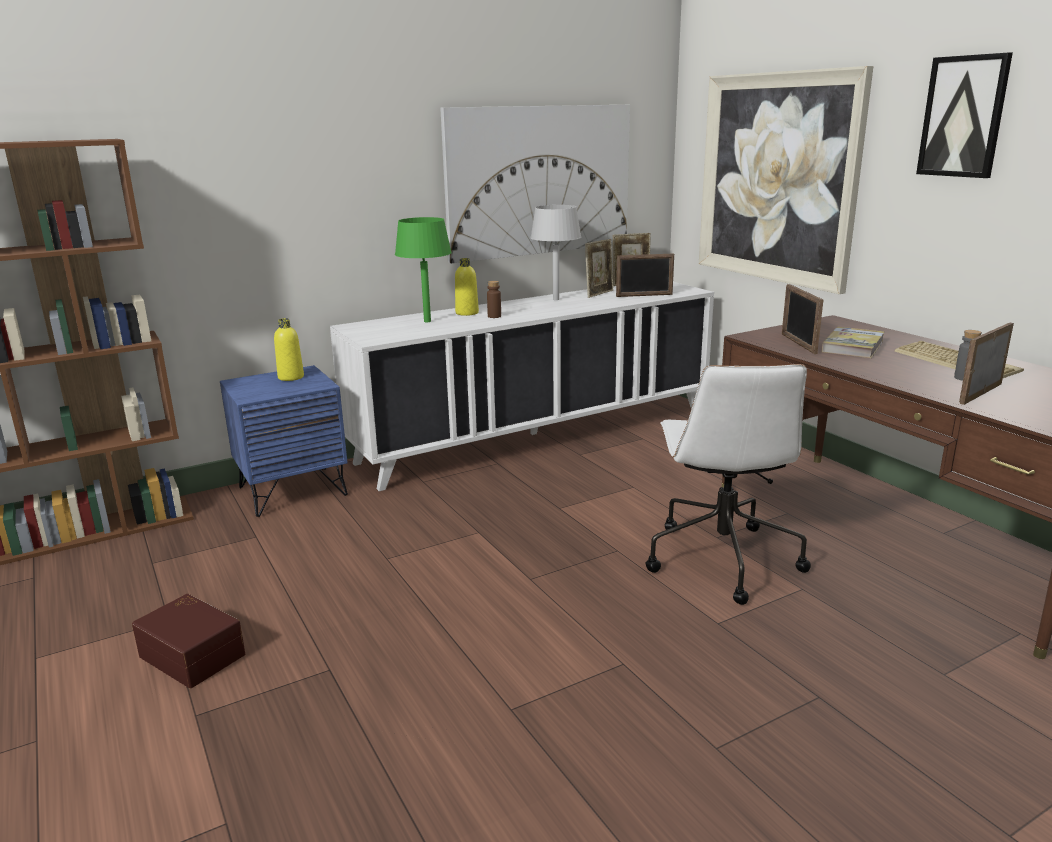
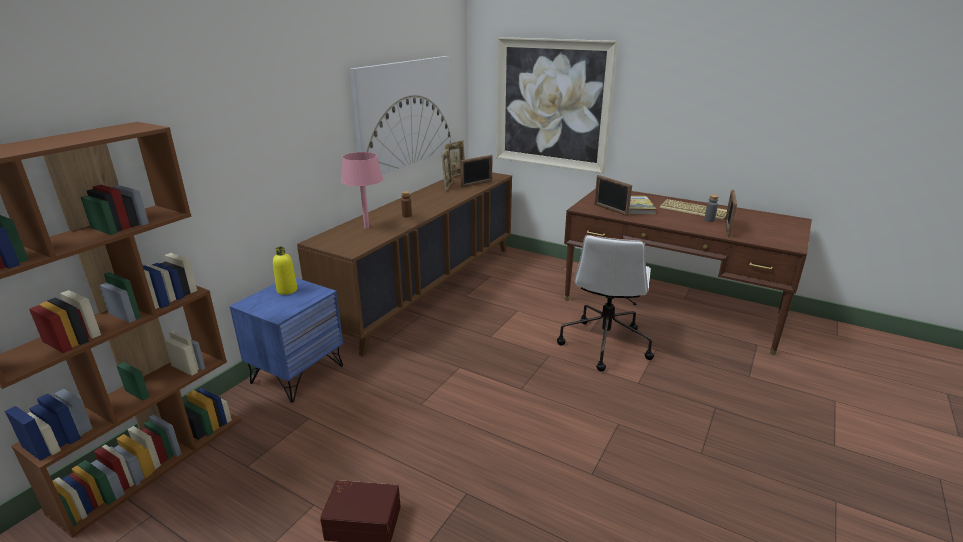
camera: 30 degrees left, 5 degrees up
(427, 321) = (366, 227): green table lamp -> pink table lamp
(467, 313) = (383, 215): yellow bottle -> none
(536, 436) = (426, 288): white cabinet -> brown cabinet
(556, 299) = (426, 194): grey table lamp -> none
(721, 558) = (604, 343): white office chair -> white office chair turned 45 degrees clockwise
(963, 117) = (676, 74): picture -> none

